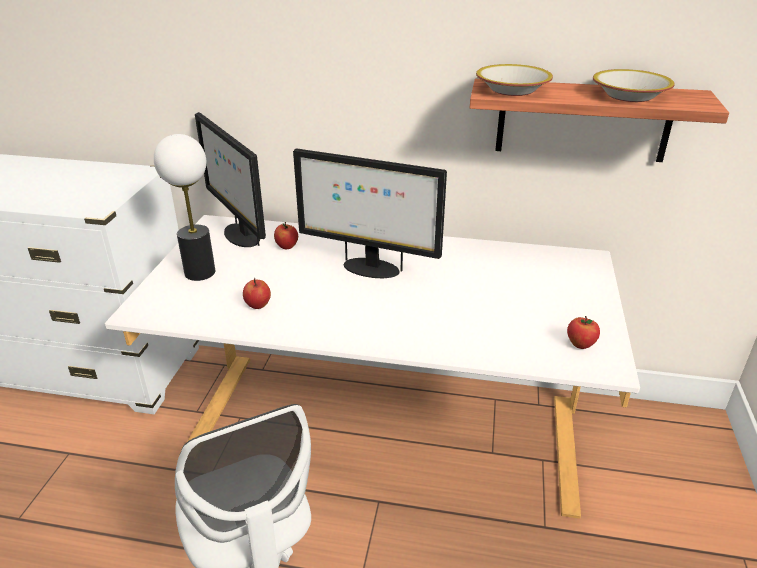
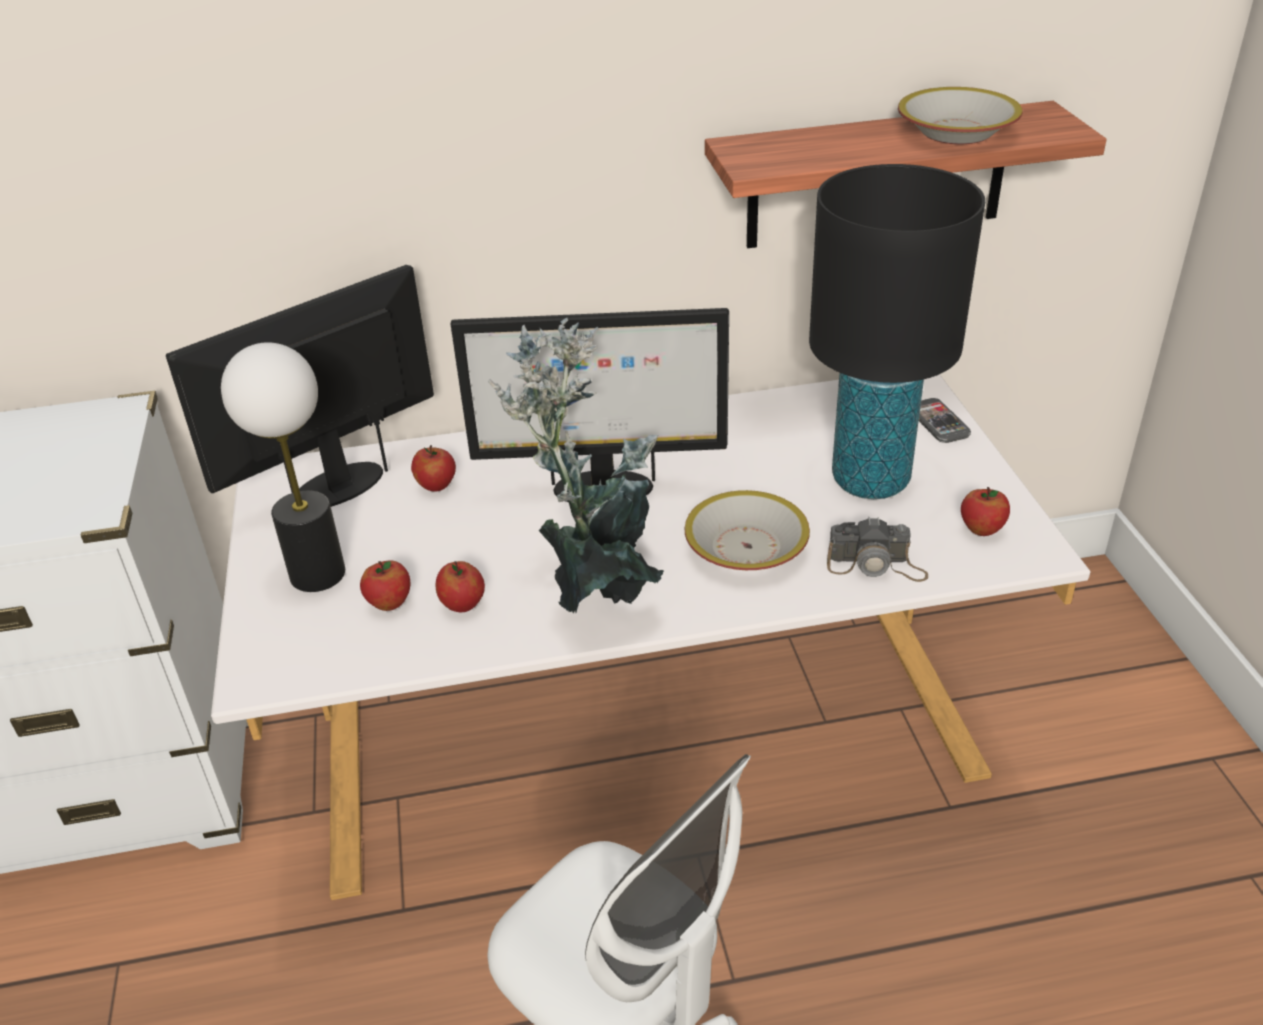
camera: 20 degrees left, 5 degrees up
(223, 295) = (389, 603): none -> apple
(240, 235) = (339, 485): monitor -> monitor turned 105 degrees clockwise
(332, 316) = (598, 589): none -> potted plant
(500, 346) = (876, 565): none -> camera
(513, 90) = (783, 152): bowl -> bowl (747, 548)
(527, 301) = (870, 480): none -> black table lamp
(591, 281) = (938, 422): none -> phone

